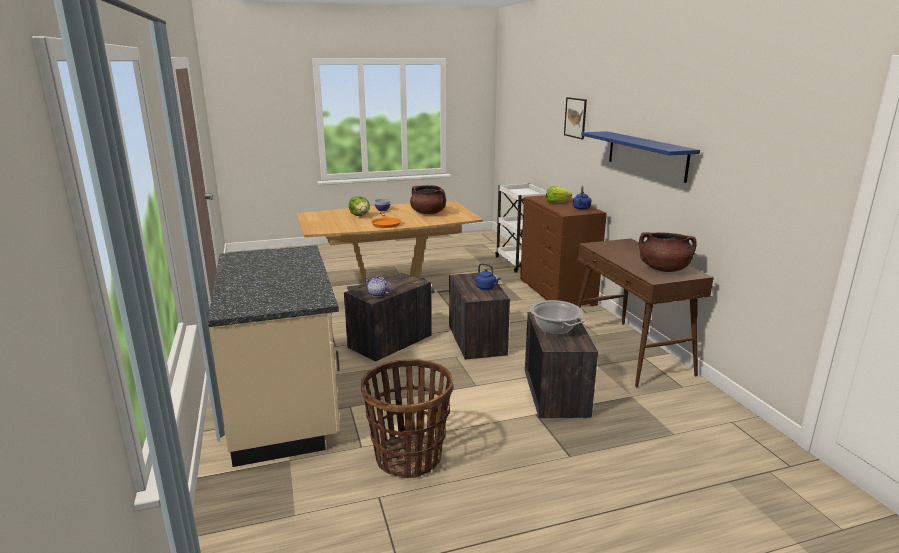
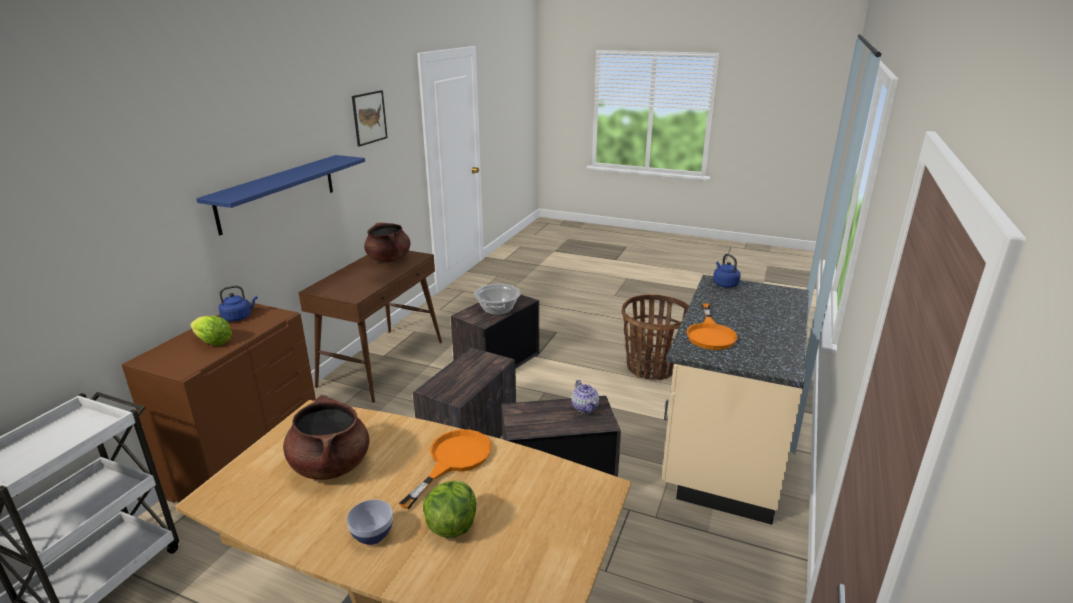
camera: 140 degrees left, 5 degrees up
(295, 260) = (710, 334): none -> orange frying pan
(486, 288) = (463, 368): blue kettle -> blue kettle (724, 284)
(575, 118) = (94, 215): picture -> picture (369, 117)

